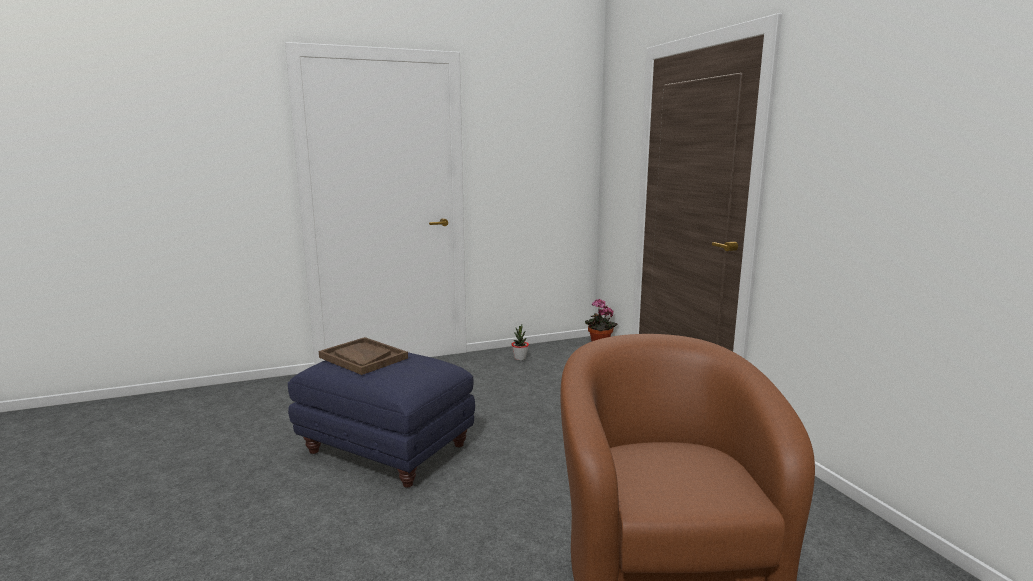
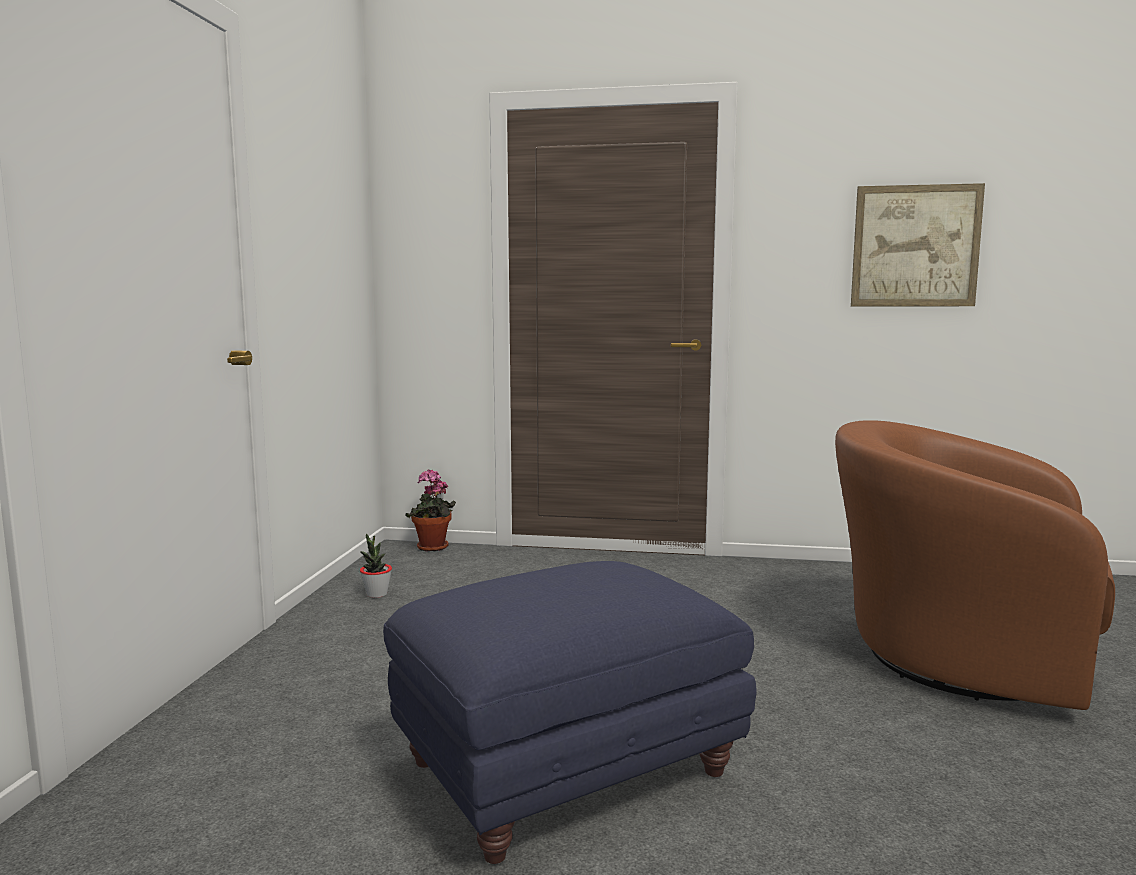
camera: 60 degrees left, 5 degrees down
(363, 358) = (531, 597): brown tray -> none
(915, 173) = (915, 246): none -> picture

